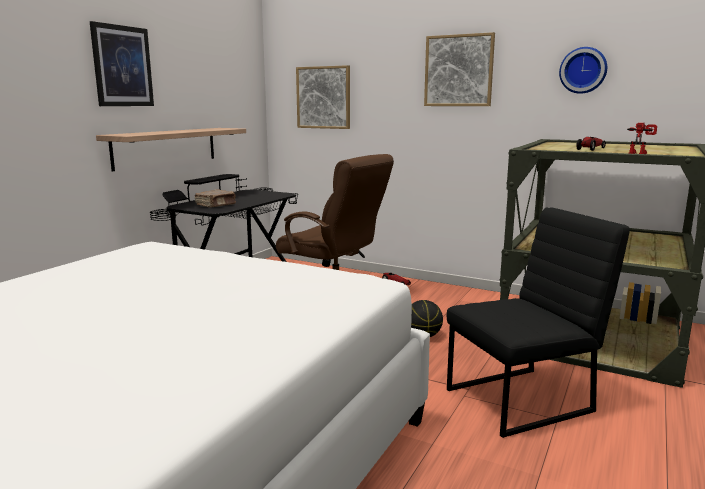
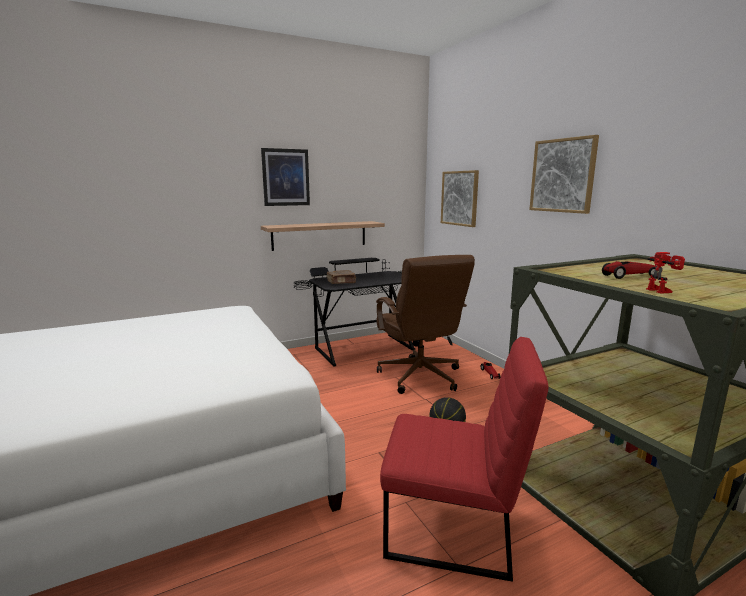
camera: 35 degrees right, 0 degrees up
(522, 399) = (453, 531): black chair -> red chair
(583, 70) = (693, 176): wall clock -> none

